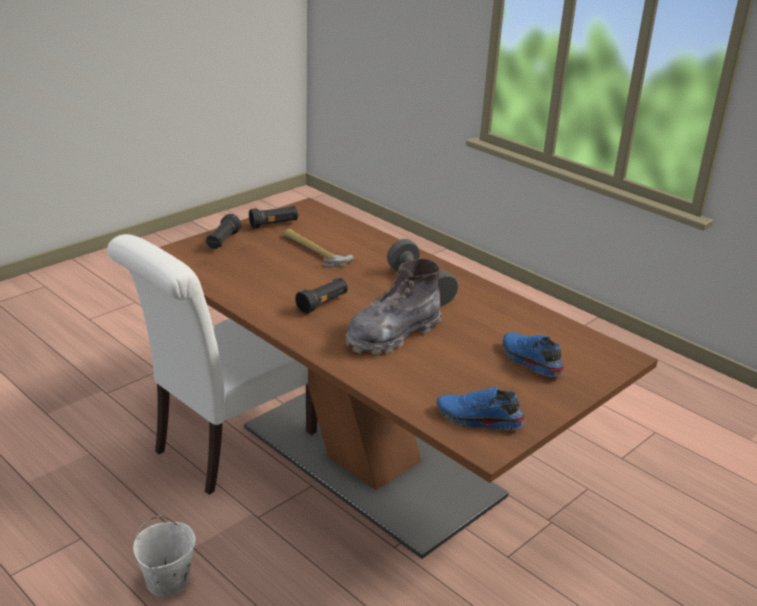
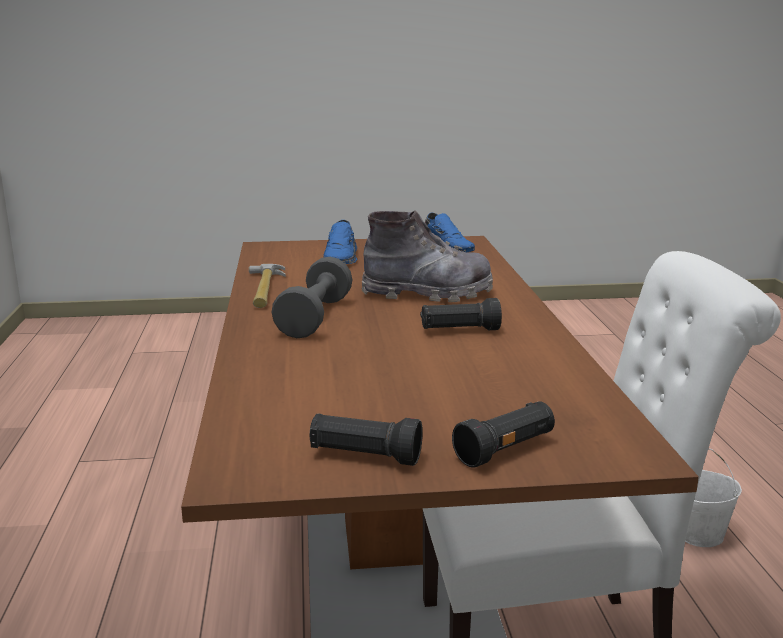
camera: 140 degrees left, 10 degrees down
(314, 250) = (368, 389): hammer -> hammer (264, 289)

